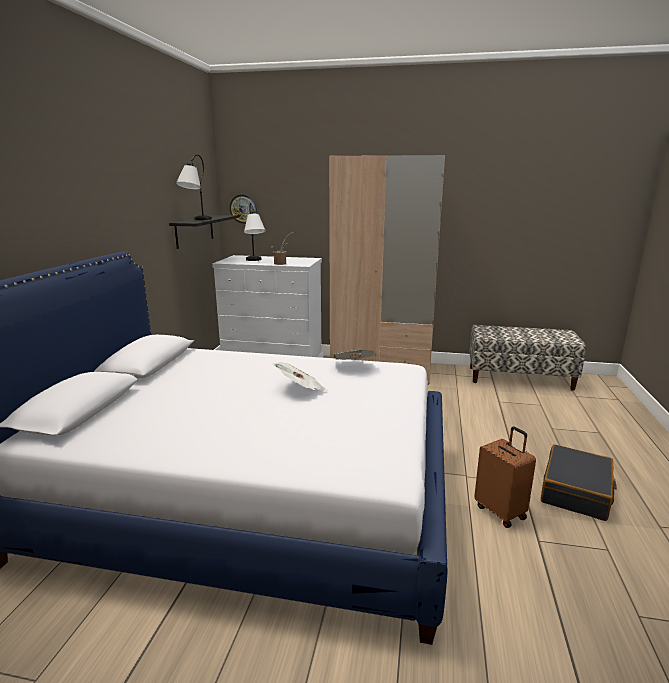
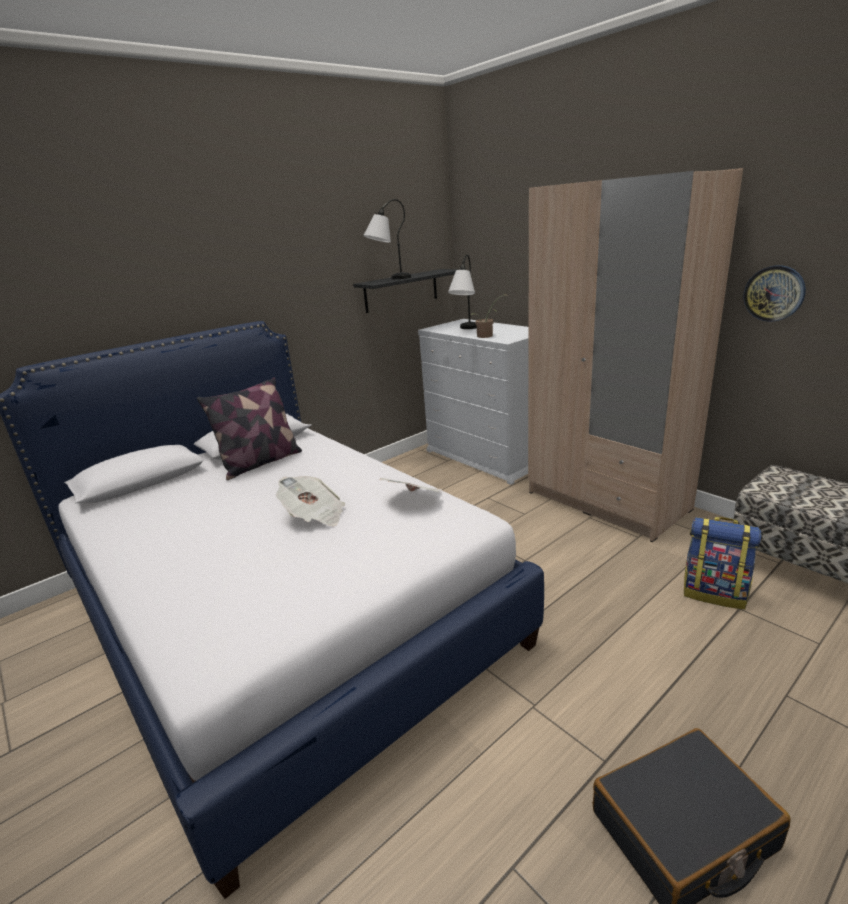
camera: 40 degrees right, 5 degrees up
(185, 373) = (260, 462): none -> pillow
(243, 209) = (475, 260): wall clock -> wall clock (774, 293)
(482, 398) = (714, 593): none -> backpack
(501, 511) = (515, 787): brown suitcase -> none

